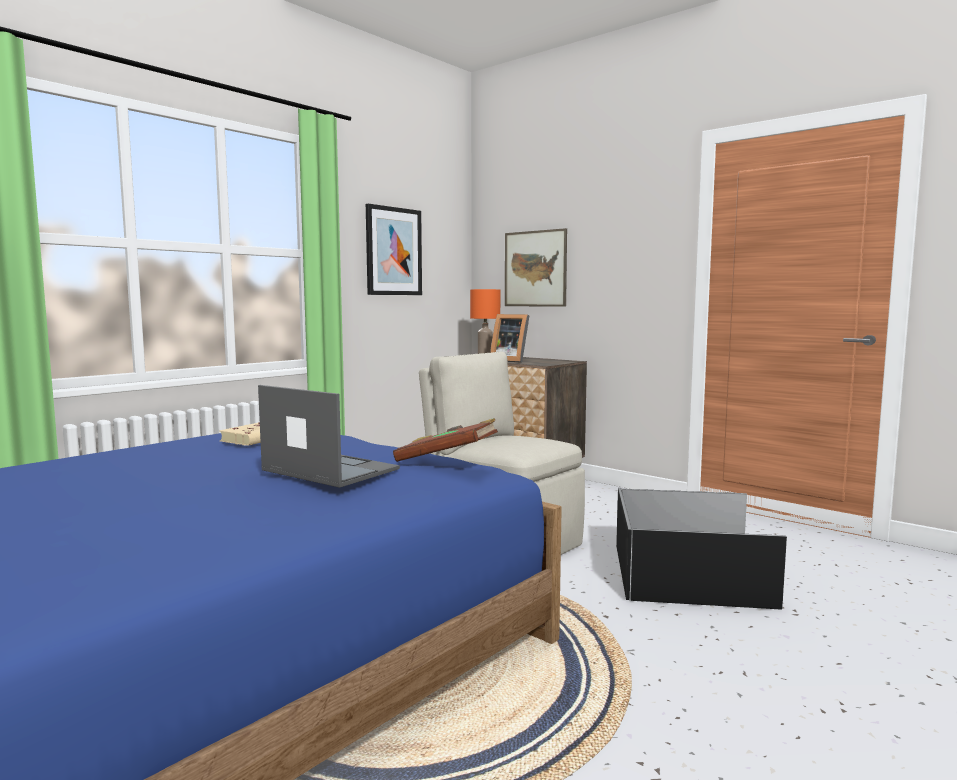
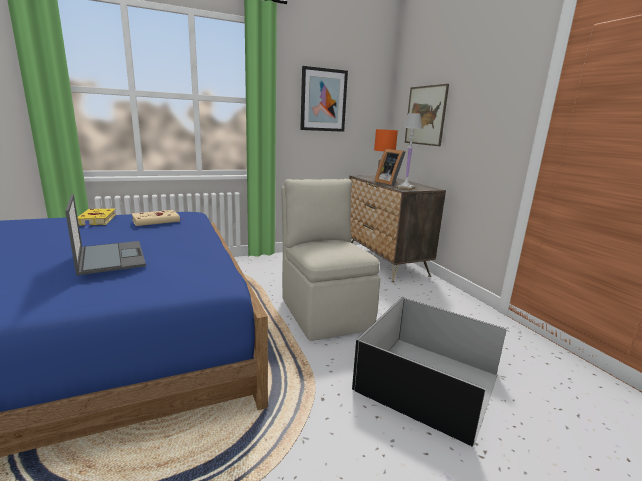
camera: 25 degrees right, 10 degrees up
(157, 449) = (96, 220): none -> yellow book
(446, 460) = (192, 264): brown book -> none
(541, 363) = (406, 188): none -> white table lamp

